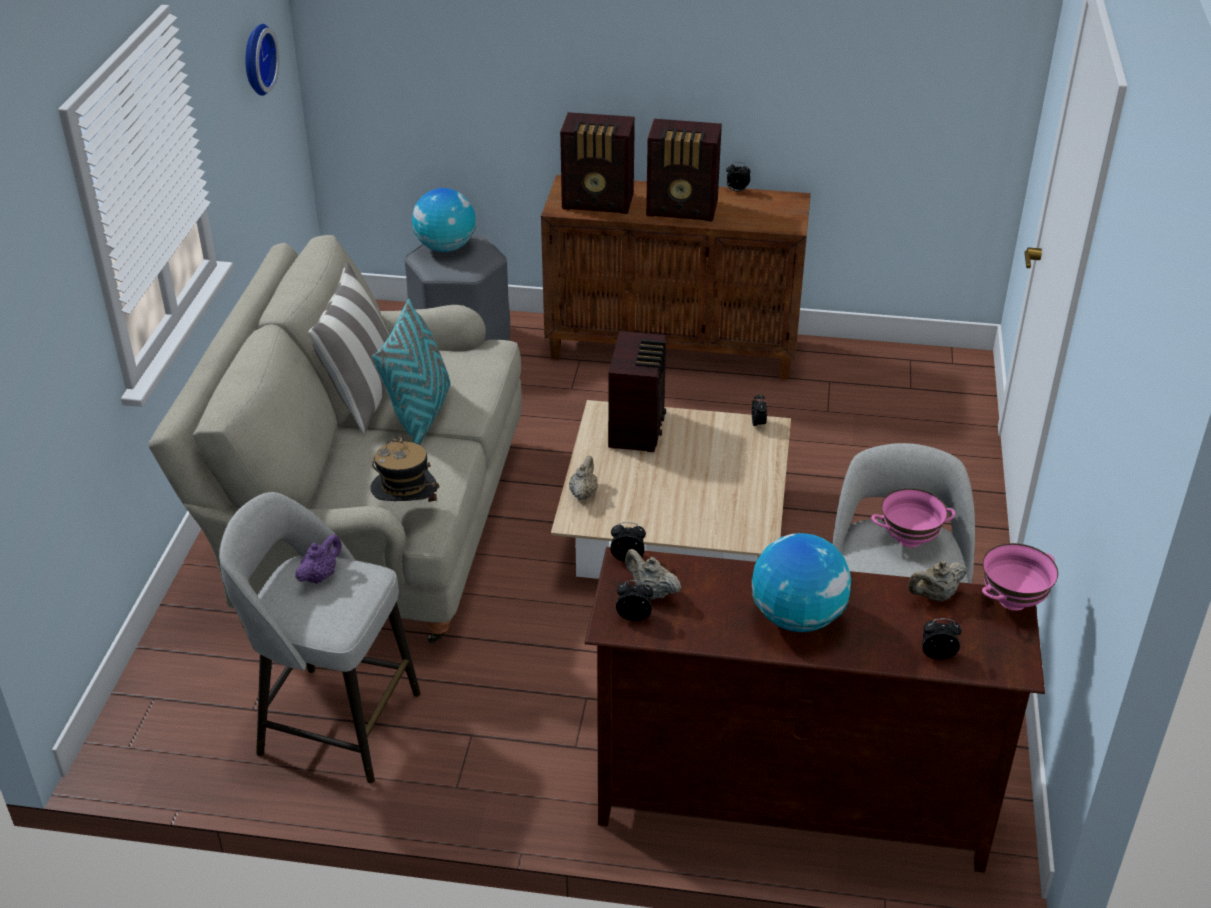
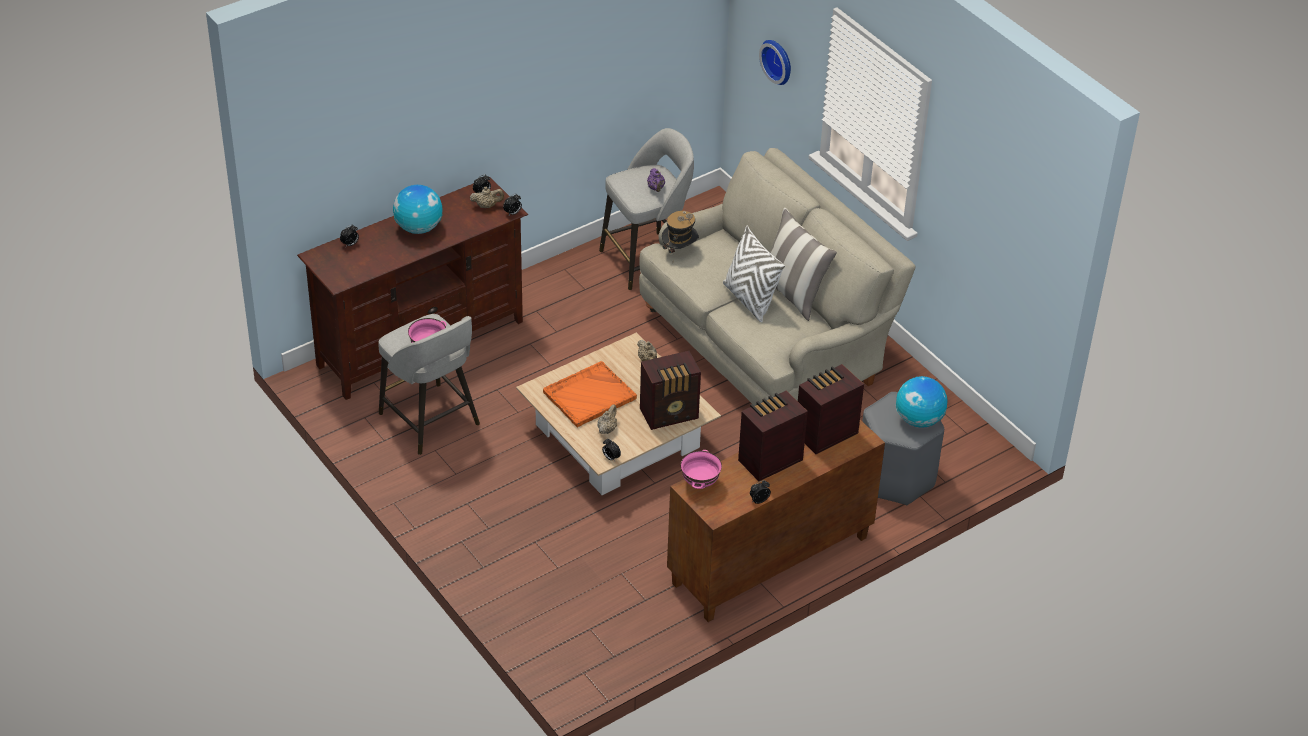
camera: 135 degrees right, 5 degrees up
(255, 59) = (1005, 223): wall clock -> wall clock (778, 60)
(420, 414) = (749, 300): turquoise pillow -> white pillow
(638, 428) = (670, 414): radio -> radio turned 75 degrees counterclockwise
(703, 495) = (588, 396): none -> orange tray
(935, 596) = (372, 267): beige teapot -> beige teapot (607, 429)
(1013, 601) = (337, 283): pink bowl -> pink bowl (699, 483)

